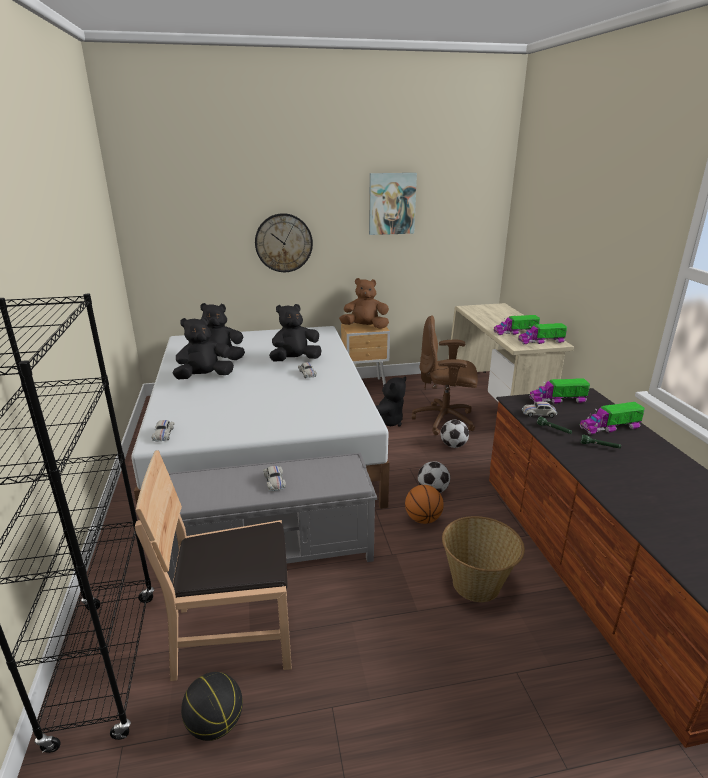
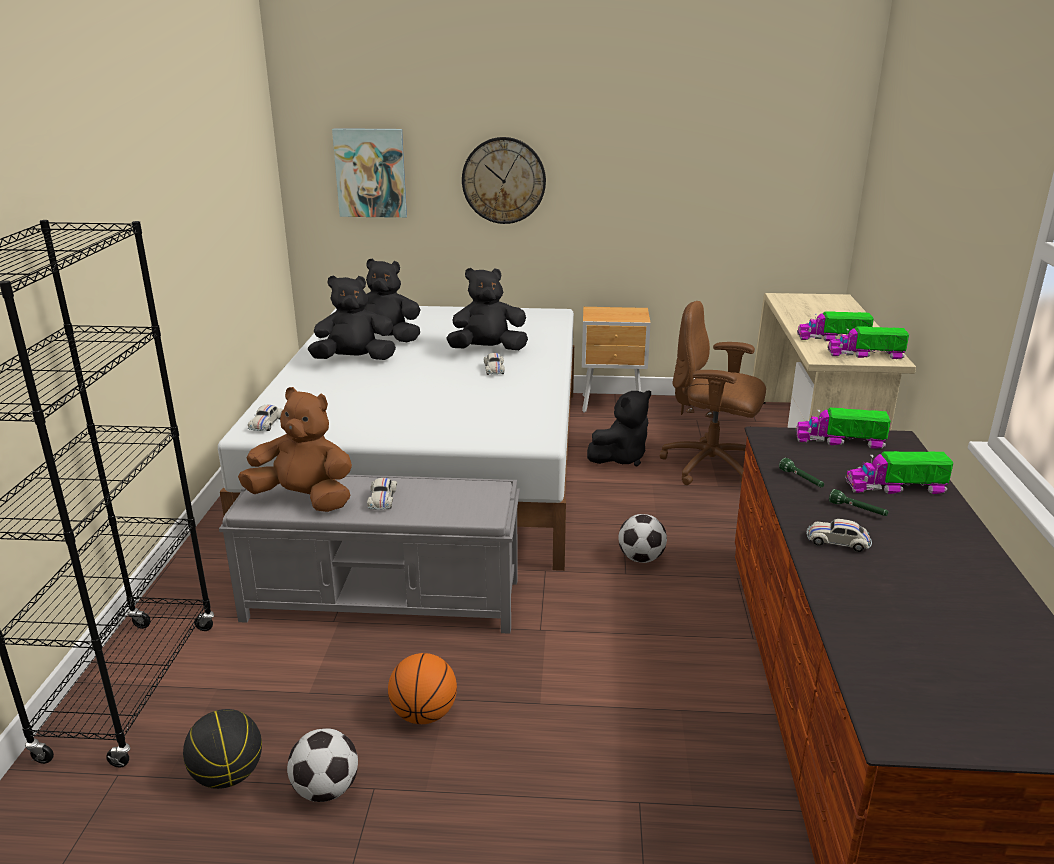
camera: 15 degrees right, 0 degrees up
(234, 634) = (292, 685): brown chair -> none
(365, 327) = (615, 314): brown plush toy -> brown plush toy (304, 499)
(392, 204) = (670, 128): picture -> picture (371, 173)
(423, 519) = (607, 593): basketball -> basketball (424, 714)
(453, 445) = (705, 502): football -> football (325, 790)
(477, 584) = (641, 687): basket -> none
(539, 414) = (794, 456): white toy car -> white toy car (838, 542)

